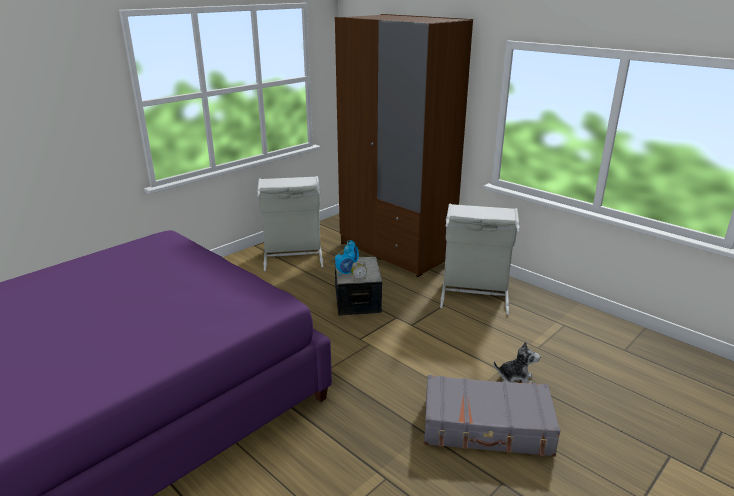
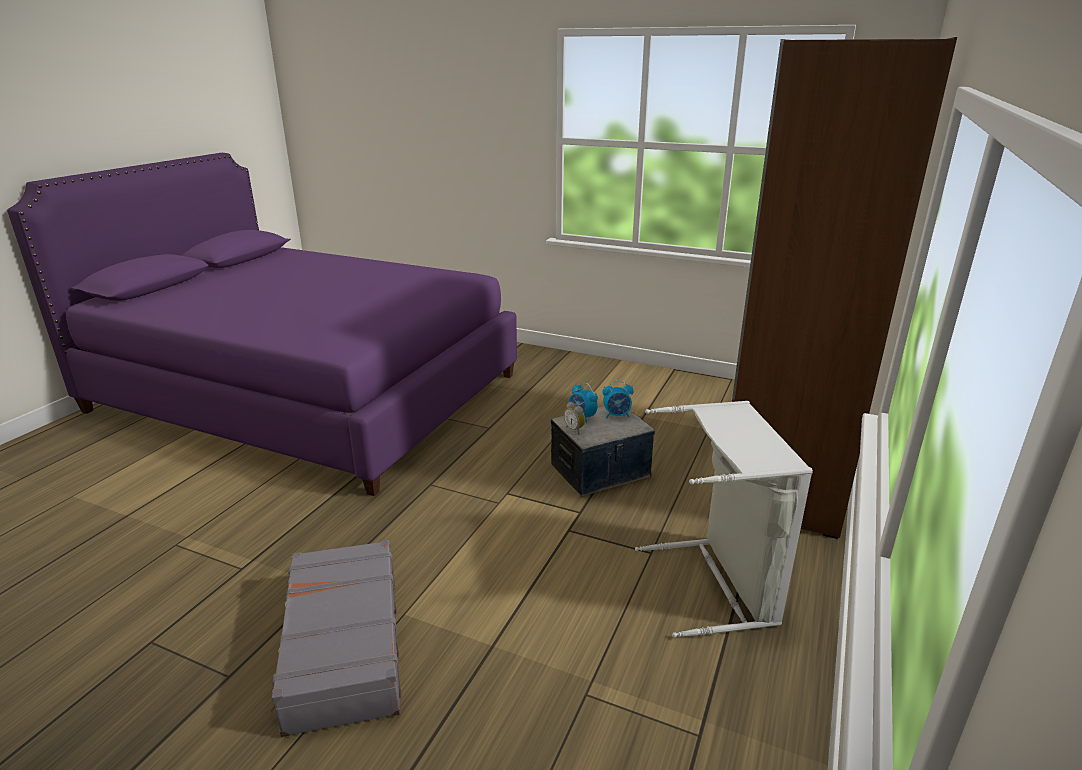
camera: 70 degrees right, 0 degrees up
(293, 255) = (675, 398): grey laundry basket -> none
(515, 378) = (474, 669): plush toy -> none

